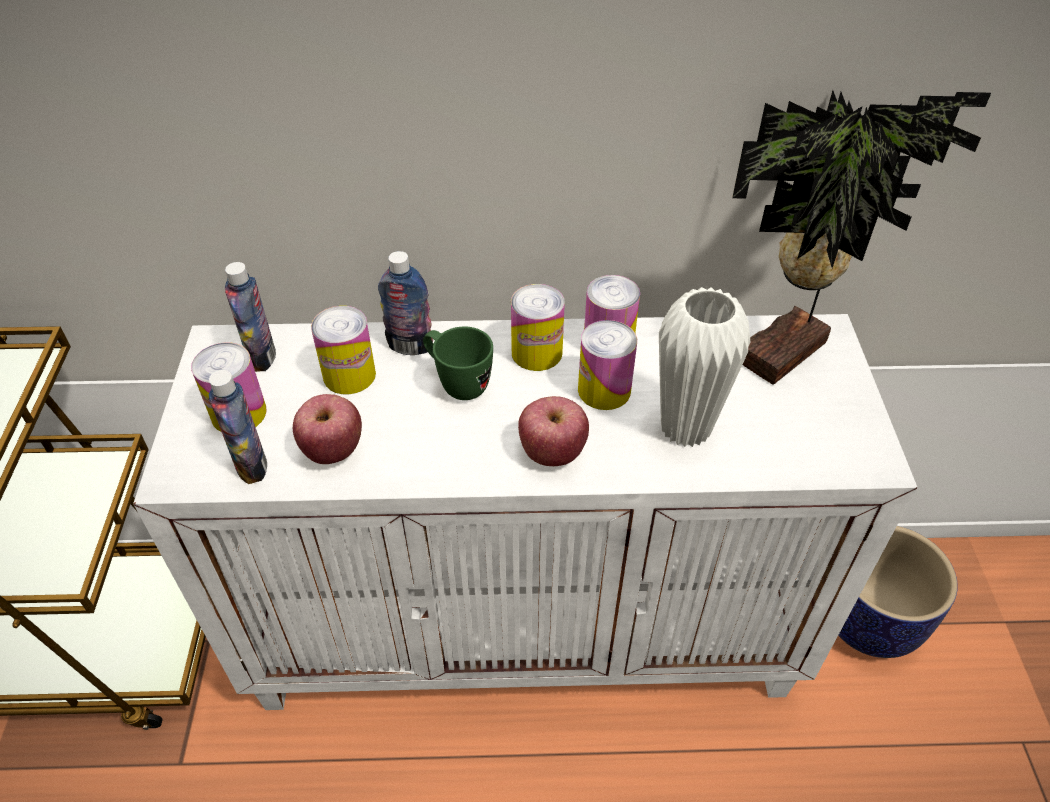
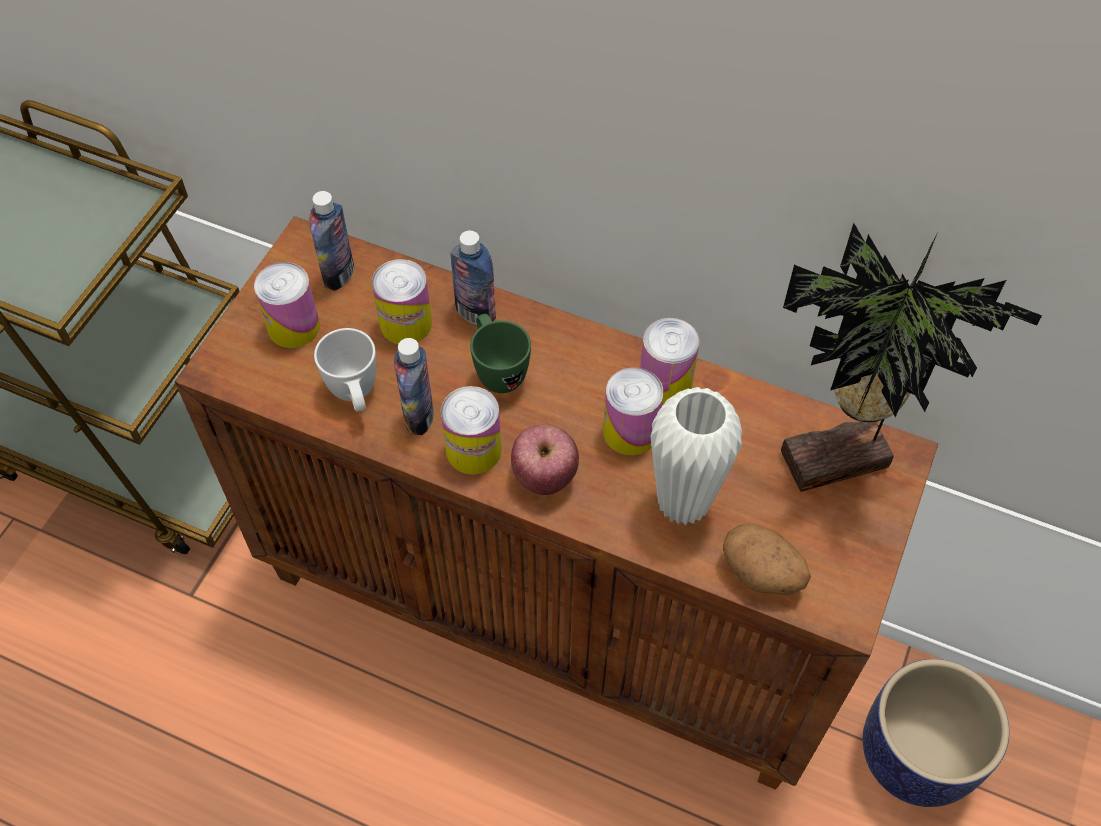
camera: 25 degrees right, 10 degrees up
(251, 465) = (281, 383): bottle -> bottle (419, 416)
(333, 450) = (355, 396): apple -> white mug
(528, 628) = (554, 608): white cabinet -> brown cabinet
(536, 352) = (589, 365): can -> can (473, 450)
(788, 458) = (762, 573): none -> potato

